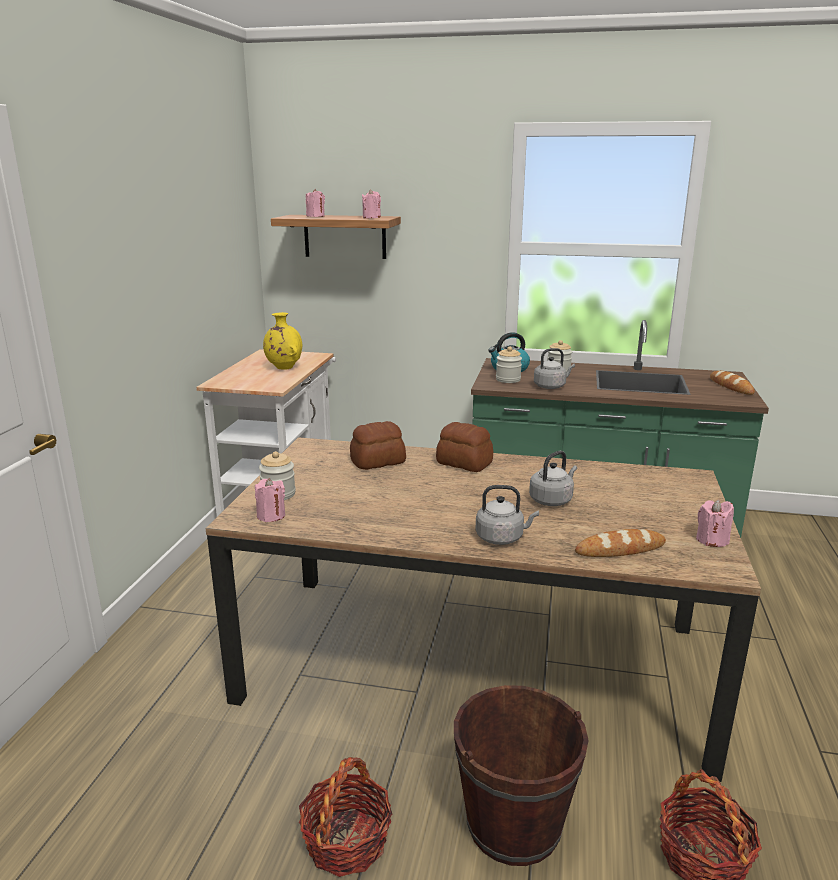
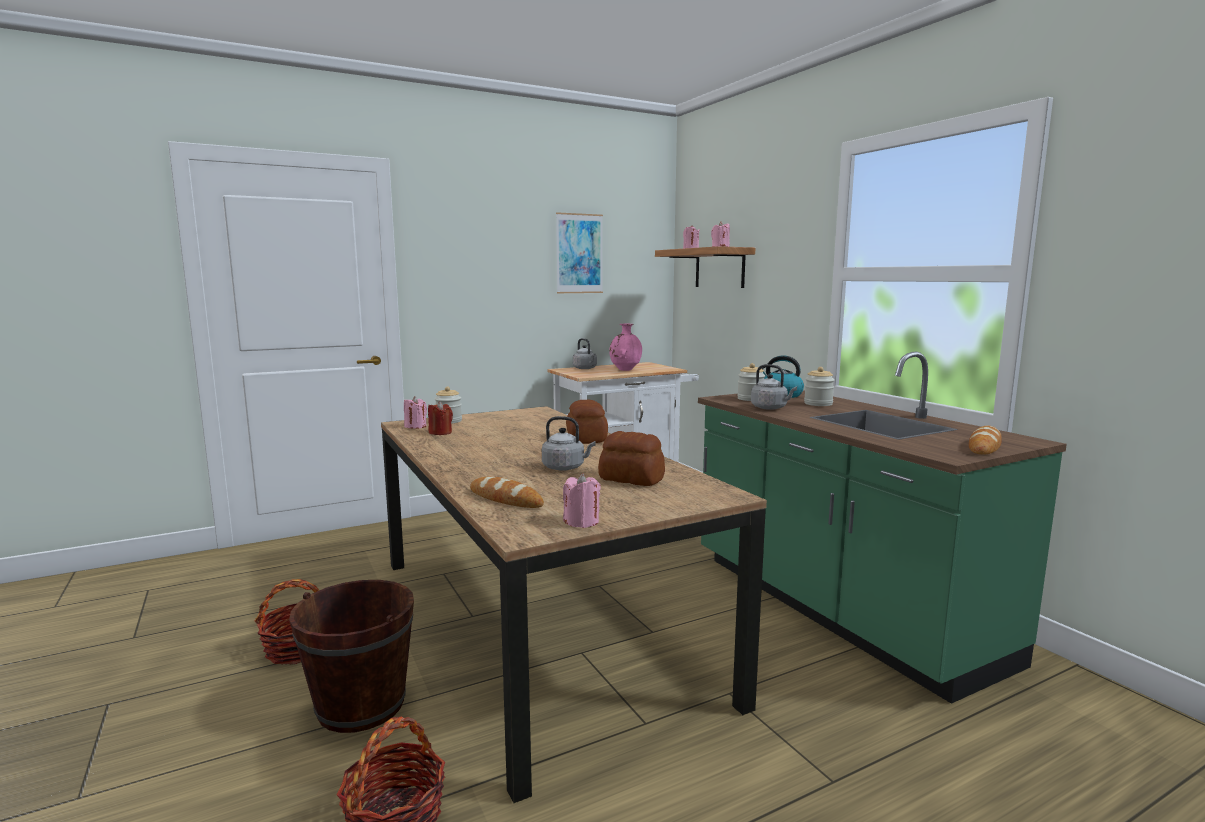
camera: 50 degrees right, 10 degrees down
(197, 229) = (579, 253): none -> picture
(284, 368) = (625, 370): yellow vase -> pink vase
(327, 512) = (440, 432): none -> red candle
(377, 461) = (542, 424): bread -> bread (631, 478)
(502, 538) = (468, 469): grey kettle -> grey kettle (585, 368)

